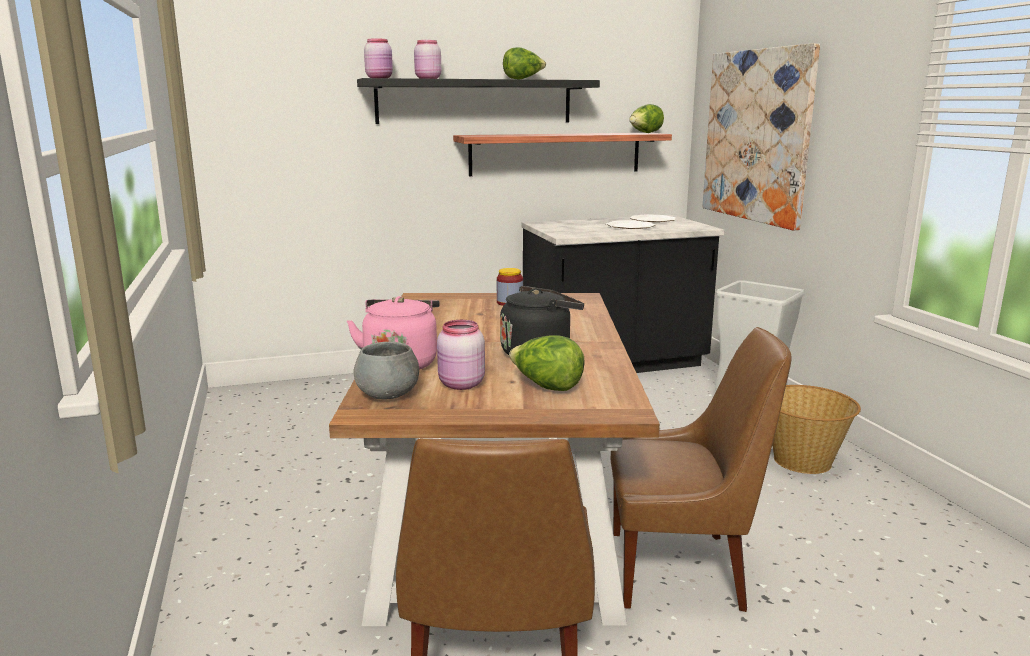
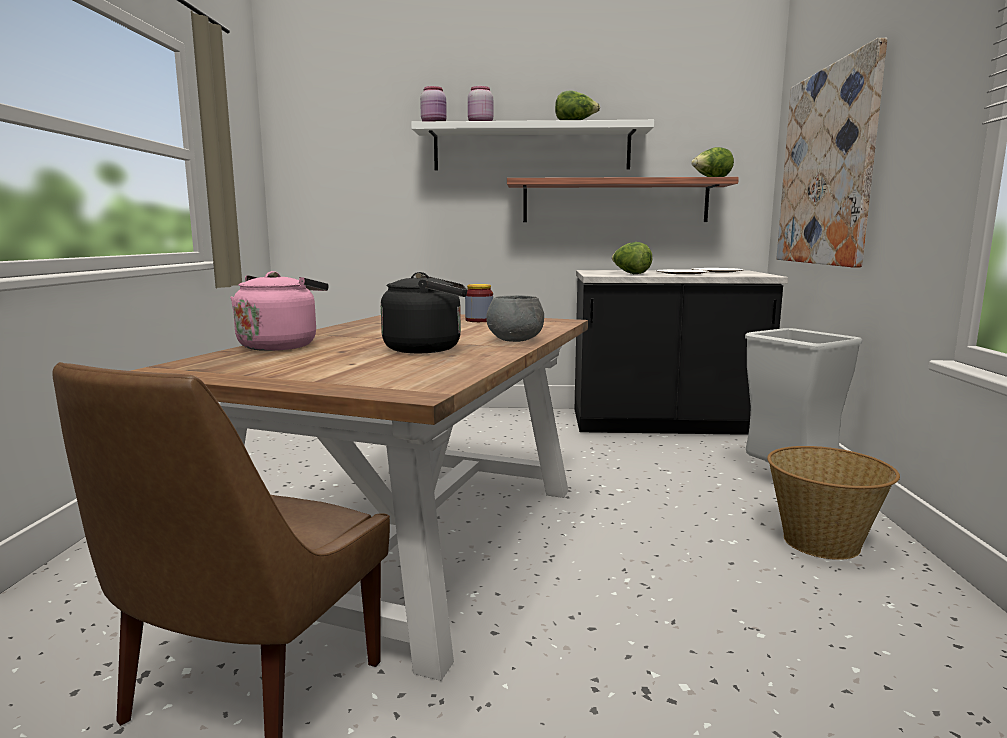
camera: 20 degrees right, 5 degrees down
(388, 395) = (213, 362): grey bowl -> grey bowl (516, 340)
(460, 385) = (296, 361): pink jar -> none
(475, 101) = (531, 149): black shelf -> white shelf
(546, 387) = (376, 369): lettuce -> lettuce (630, 274)
(682, 570) = (563, 633): brown chair -> none

